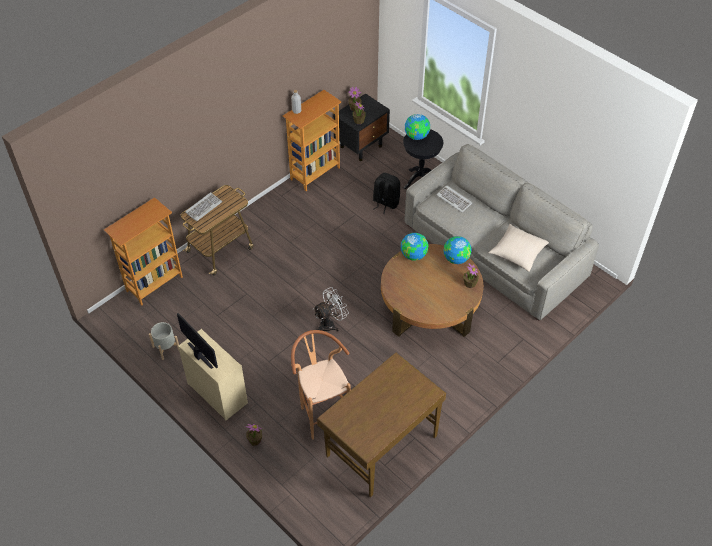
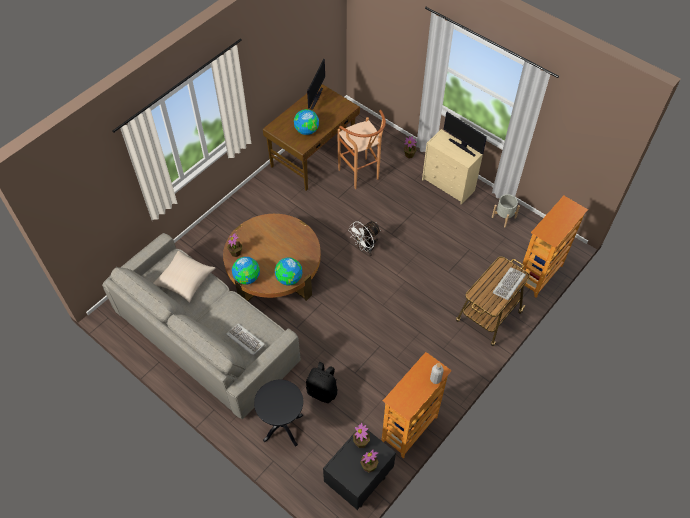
camera: 175 degrees right, 5 degrees up
(375, 435) = (315, 98): none -> monitor
(417, 136) = (286, 409): globe -> globe (306, 130)

